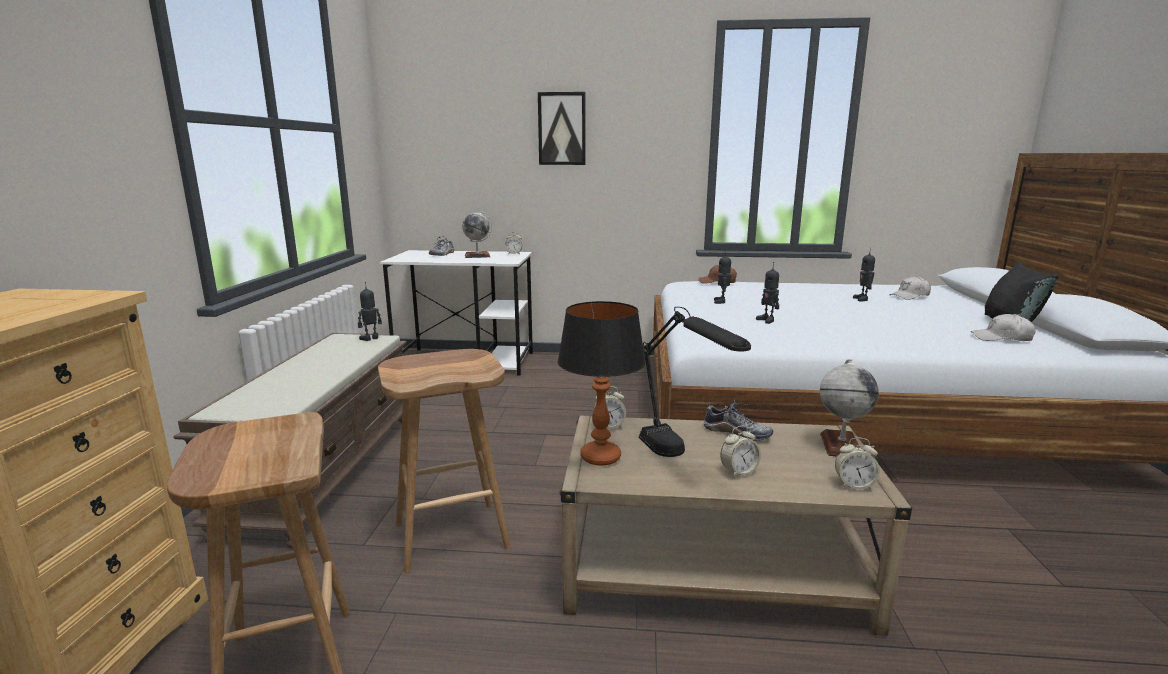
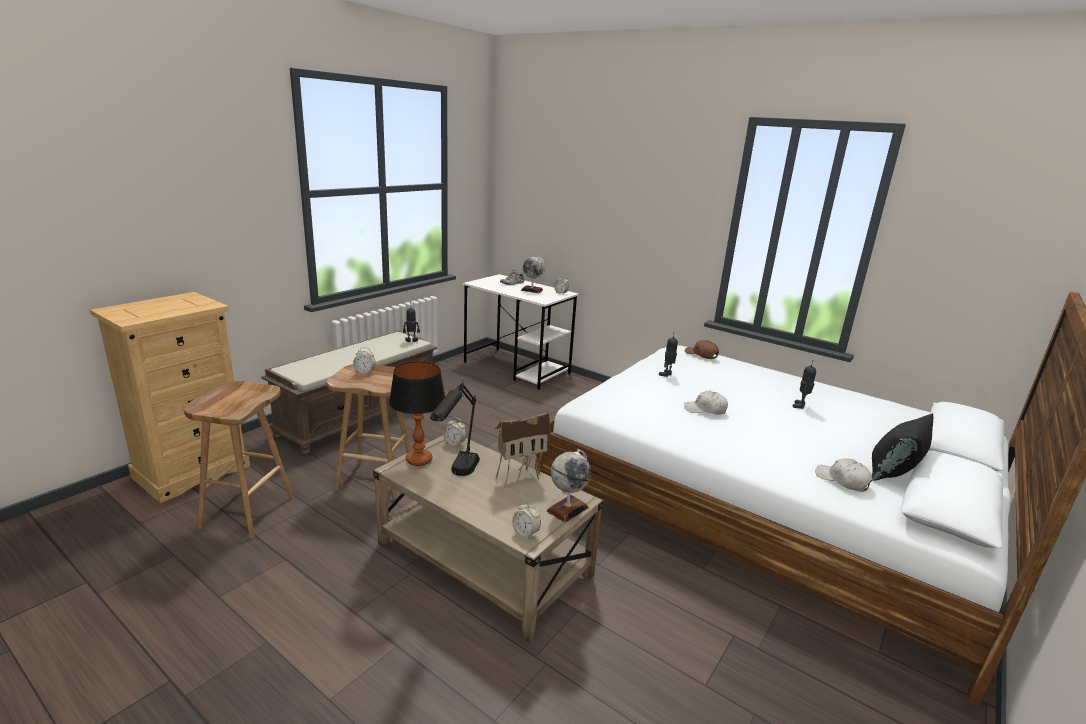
camera: 30 degrees right, 5 degrees up
(562, 129) = (612, 198): picture -> none
(737, 433) = (519, 476): shoe -> toy house
(739, 471) = (476, 498): alarm clock -> alarm clock (365, 372)
(767, 320) = (667, 402): toy robot -> none
(910, 296) = (863, 416): white cap -> white cap (705, 410)

